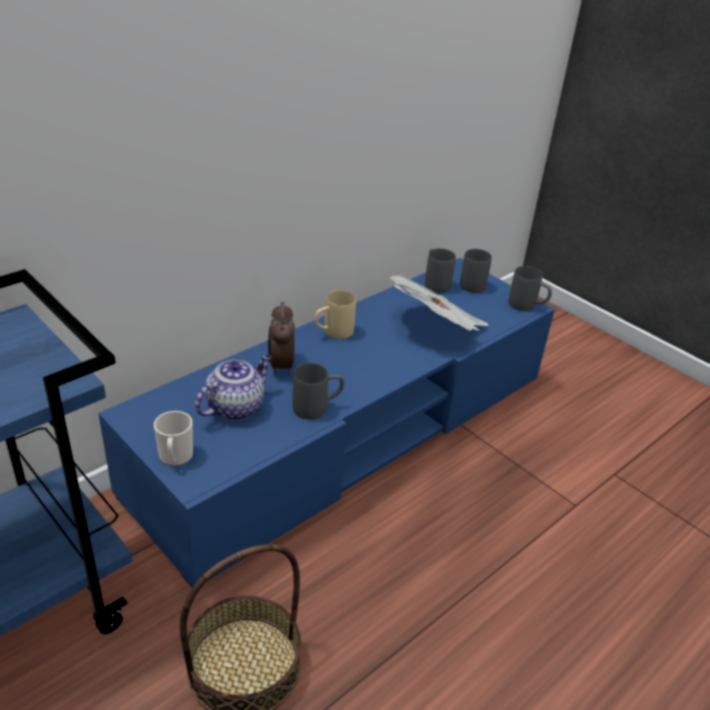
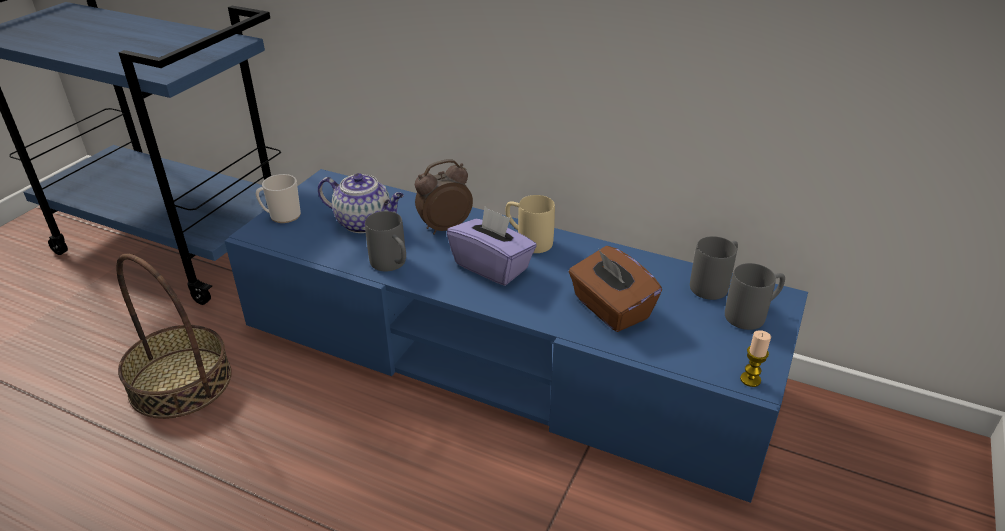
camera: 70 degrees right, 0 degrees up
(355, 359) = (492, 266): none -> purple tissue box
(437, 327) = (610, 309): newspaper -> brown tissue box
(527, 306) = (750, 379): grey mug -> candle

